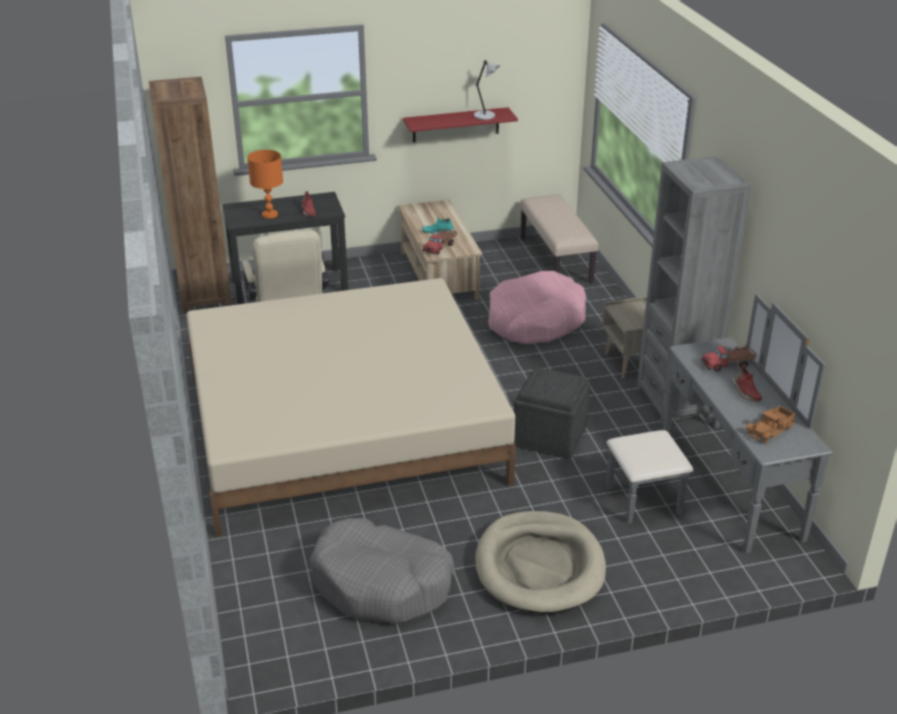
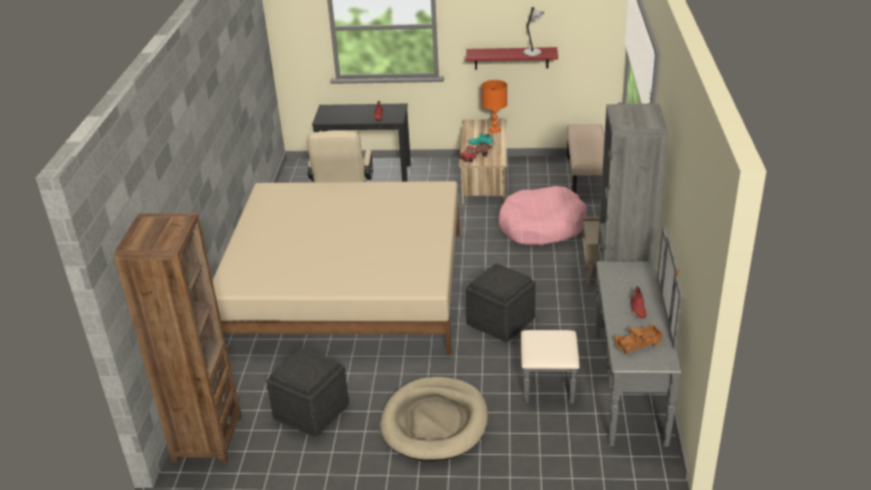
camera: 20 degrees right, 0 degrees up
(205, 296) = (301, 174): brown bookcase -> brown bookcase (207, 438)
(269, 215) = (348, 116): orange table lamp -> orange table lamp (494, 130)
(382, 583) = (310, 411): grey dog bed -> grey ottoman
(728, 364) = (637, 283): toy truck -> none

